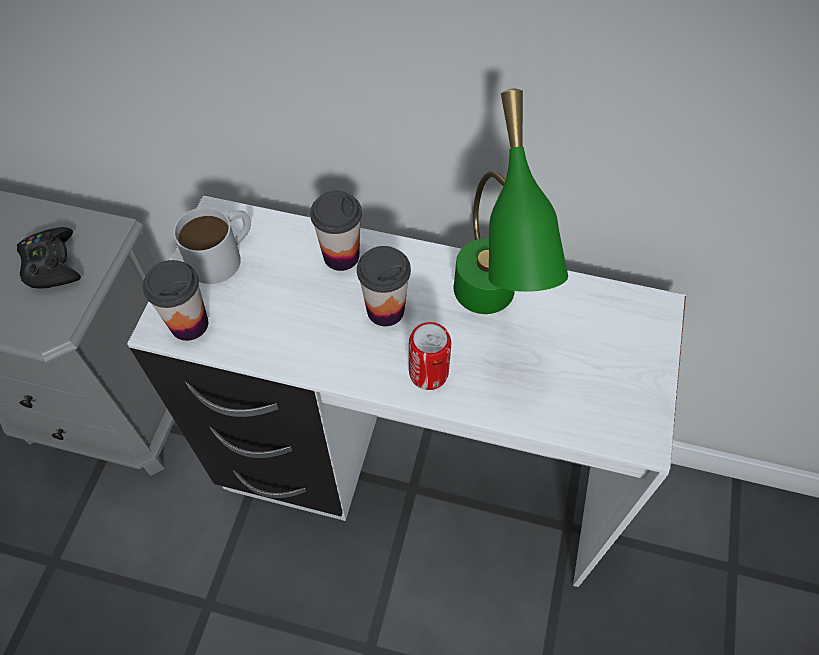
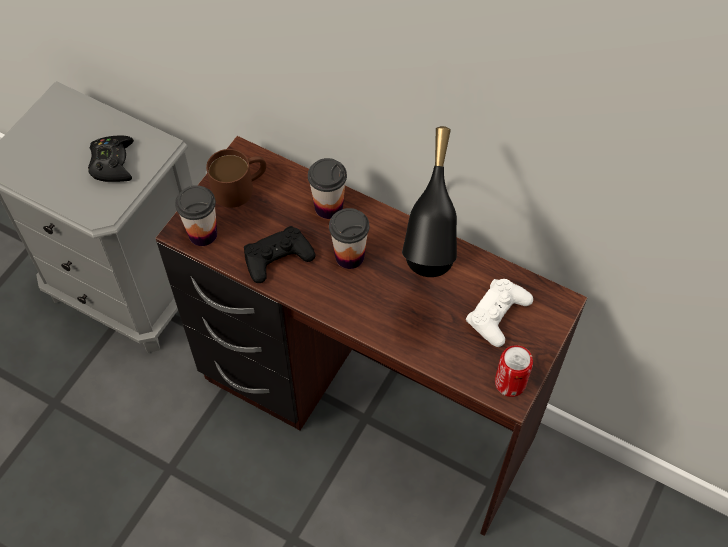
camera: 15 degrees right, 0 degrees up
(223, 255) = (240, 187): white mug -> brown mug
(295, 332) = (278, 258): none -> black game controller
(411, 480) = (366, 411): white desk -> brown desk
(428, 373) = (367, 310): can -> can (510, 383)
(489, 314) = (427, 277): green table lamp -> black table lamp
(590, 340) = (498, 314): none -> white game controller

